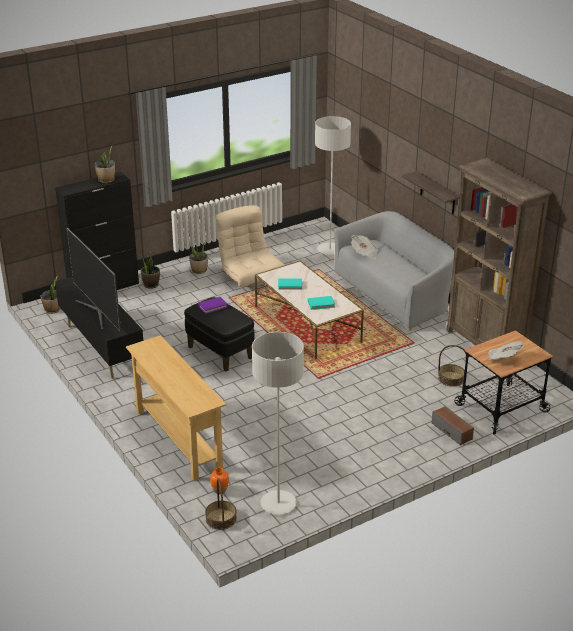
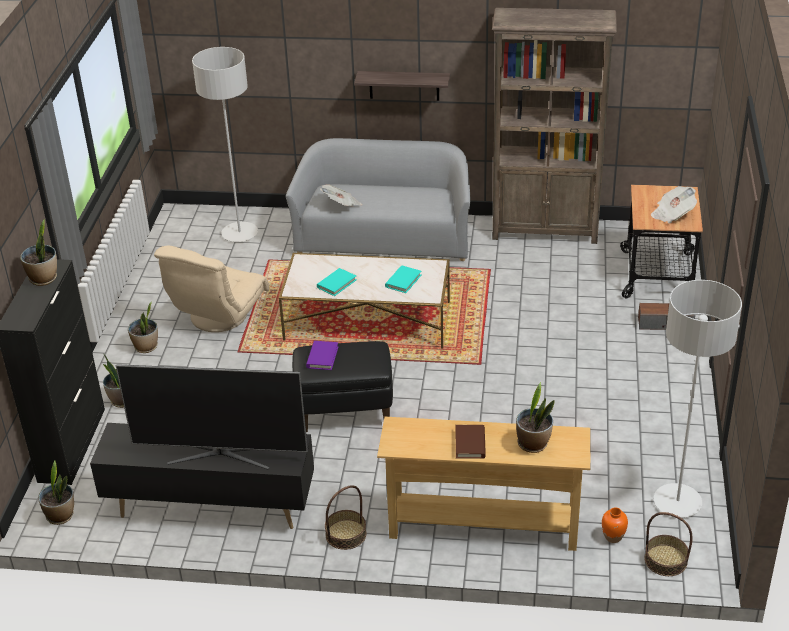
camera: 50 degrees left, 5 degrees up
(166, 370) = (470, 444): none -> brown book
(189, 390) = (533, 444): none -> potted plant
(250, 278) = (217, 315): beige armchair -> beige armchair turned 75 degrees counterclockwise
(451, 379) = (578, 279): basket -> basket (346, 534)

